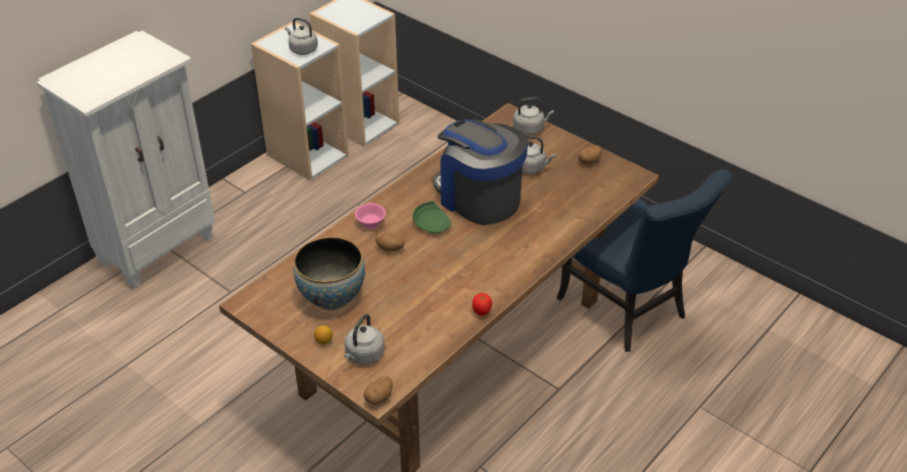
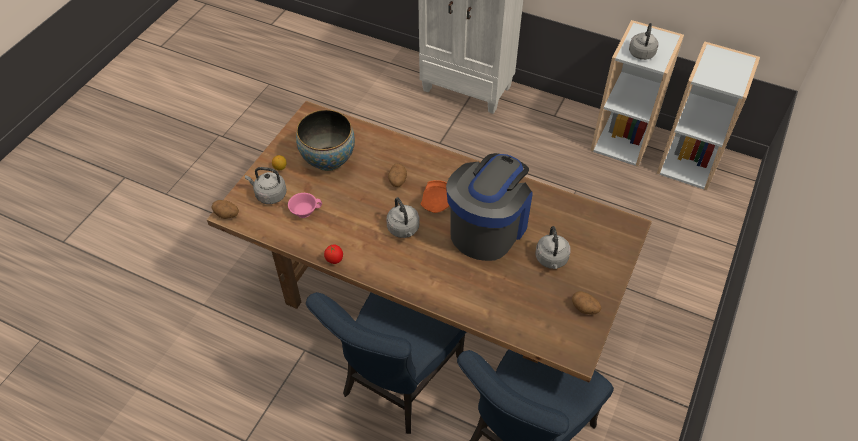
camera: 75 degrees right, 10 degrees up
(369, 222) = (425, 160): pink cup -> pink cup (304, 210)
(432, 225) = (437, 202): green plate -> orange plate
(530, 128) = (616, 247): grey kettle -> grey kettle (404, 229)
(544, 391) = (397, 382): none -> blue chair

